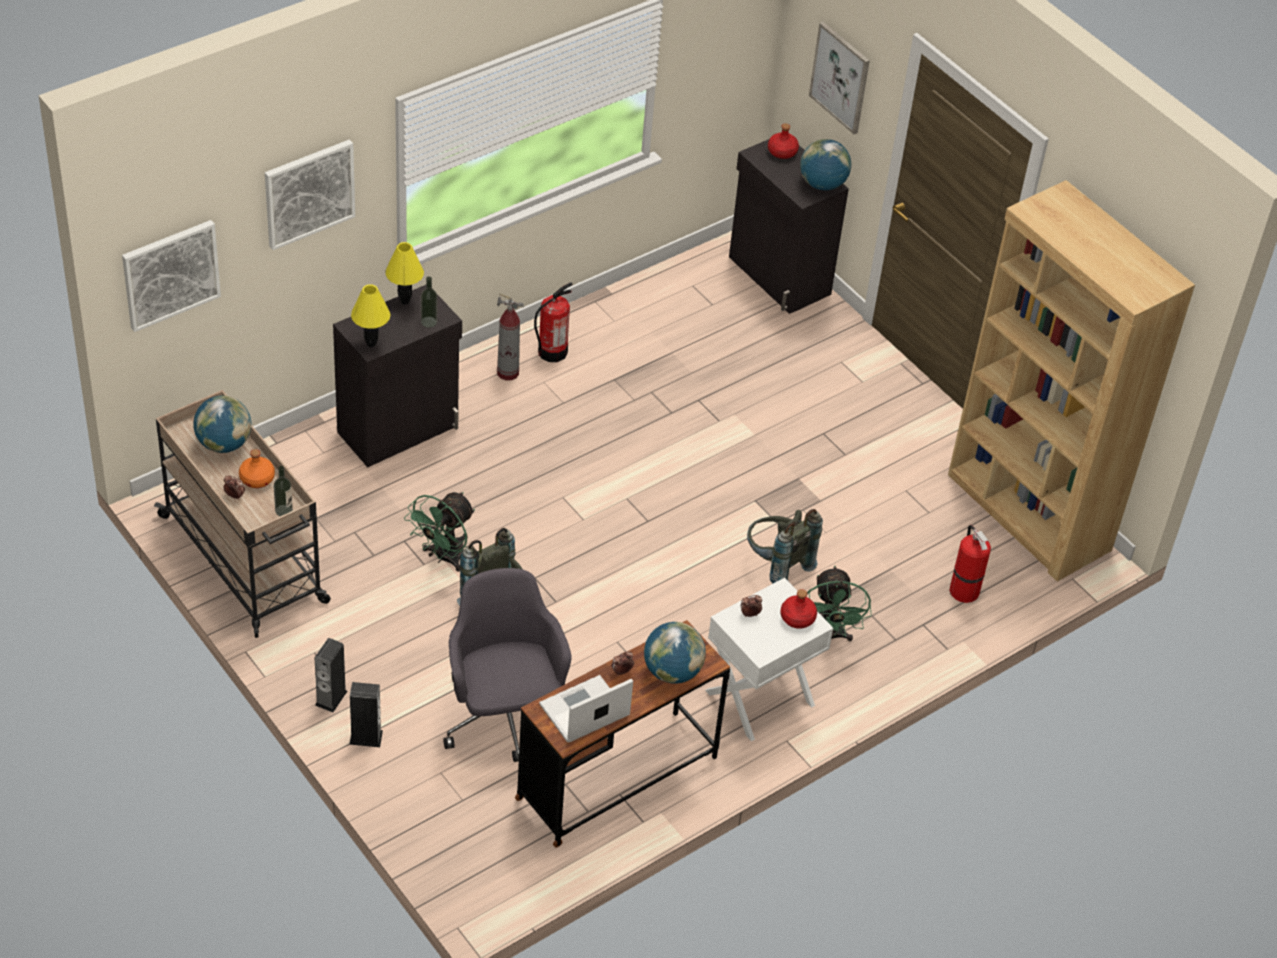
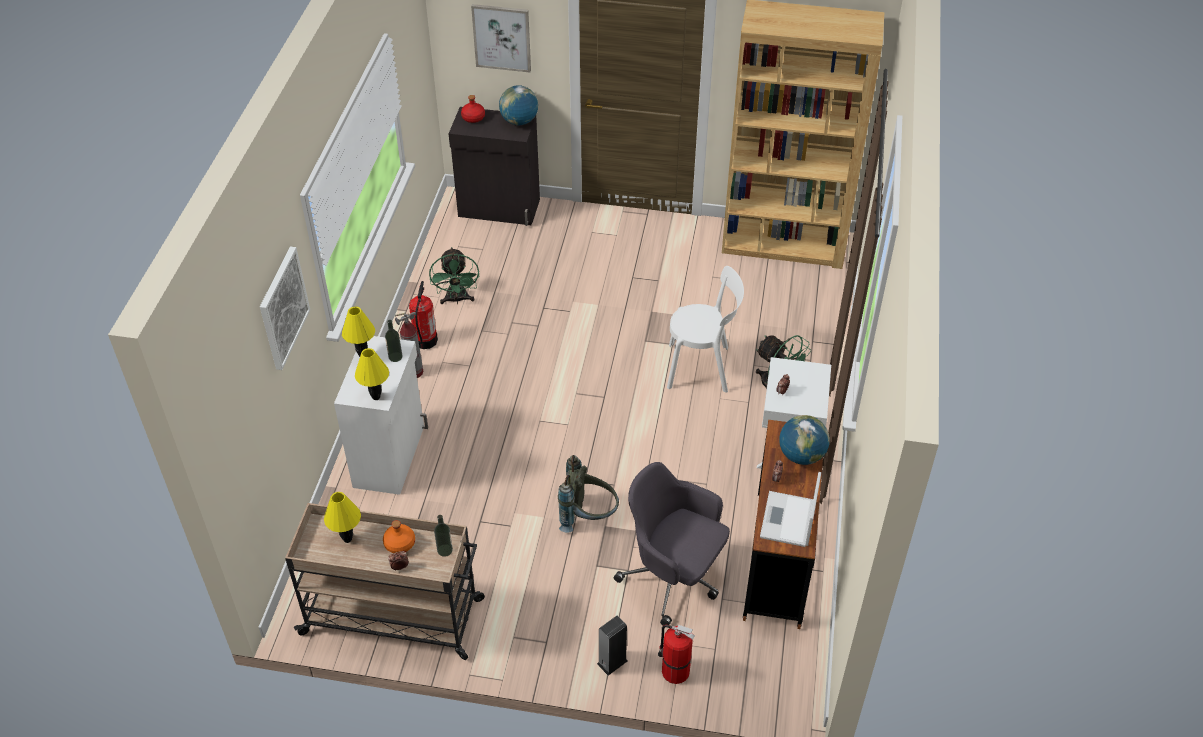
camera: 40 degrees left, 0 degrees up
(170, 274) = (237, 435): picture -> none
(224, 444) = (347, 539): globe -> yellow table lamp
(331, 698) = (560, 656): speaker -> none
(399, 430) = (391, 456): black cabinet -> white cabinet
(443, 557) = (517, 512): green fan -> green fan (457, 300)
(776, 565) = (702, 368): grey backpack -> white chair
(798, 618) = (808, 373): red bottle -> none
(963, 589) = (806, 307): fire extinguisher -> fire extinguisher (674, 671)

